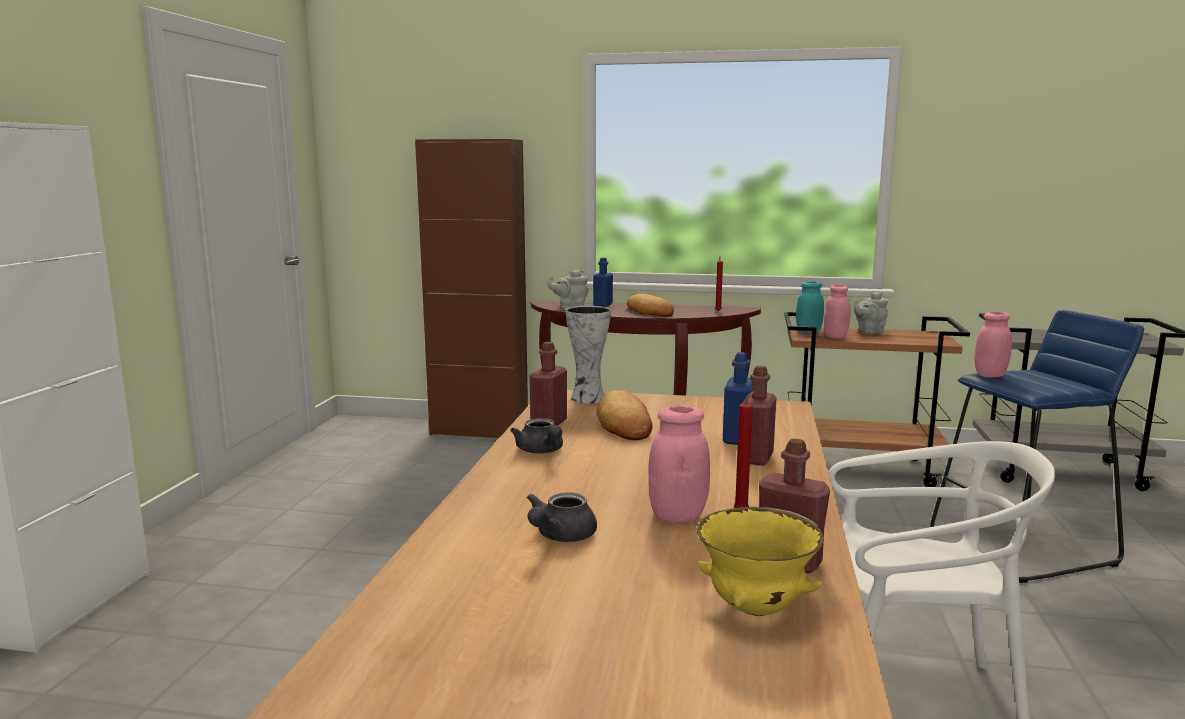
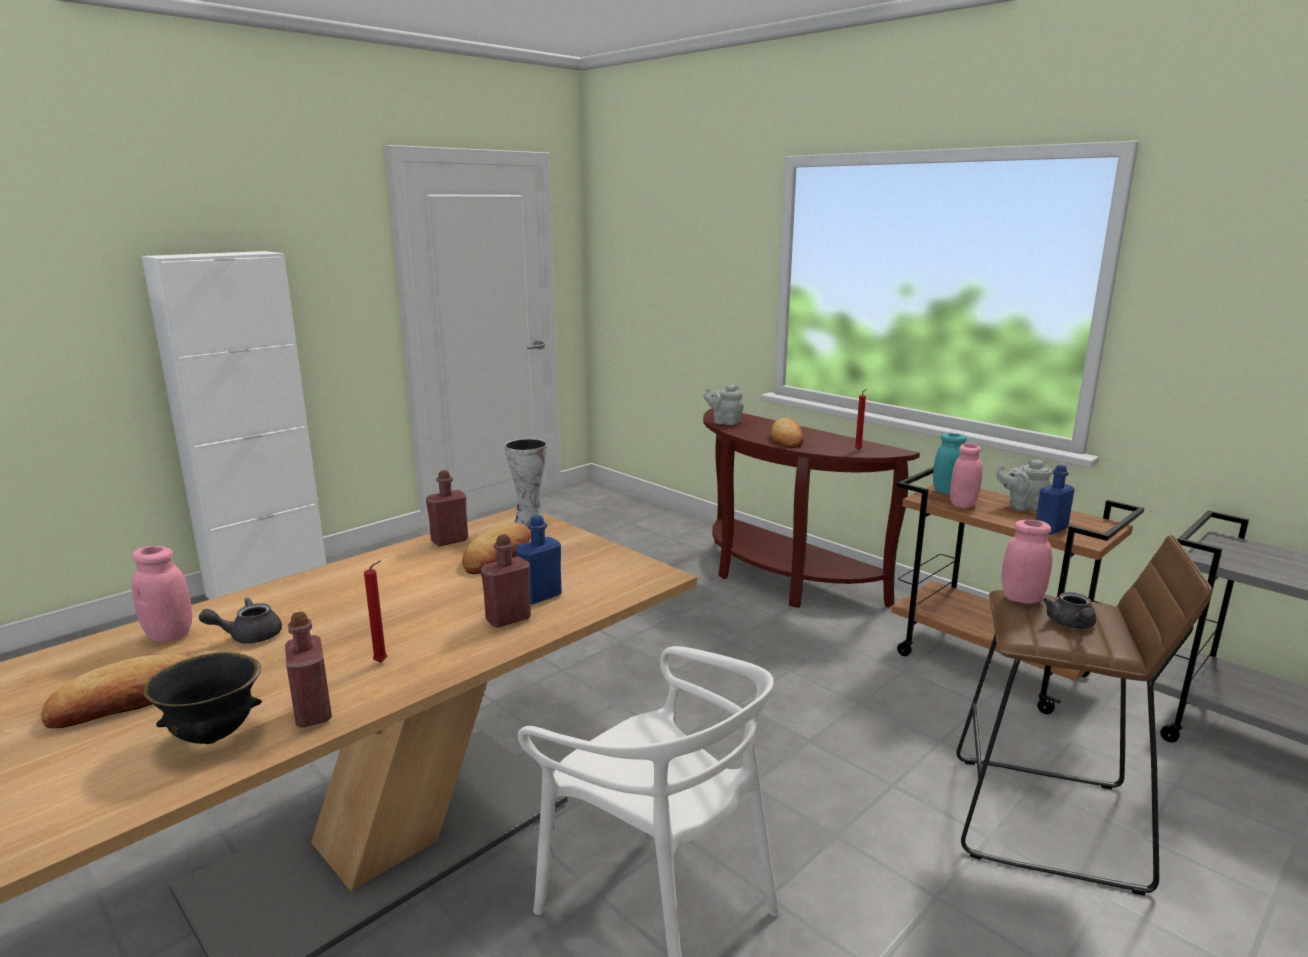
camera: 35 degrees right, 5 degrees up
(479, 431) = (674, 521): brown cabinet -> none
(541, 451) = (391, 564): grey teapot -> grey teapot (1071, 625)
(580, 623) = (124, 700): none -> bread
(603, 305) = (763, 423): blue bottle -> blue bottle (1050, 529)
(677, 516) = (340, 648): pink jar -> pink jar (169, 635)
(757, 609) = (214, 736): yellow bowl -> black bowl
(1023, 547) = (1047, 822): blue stool -> brown stool

